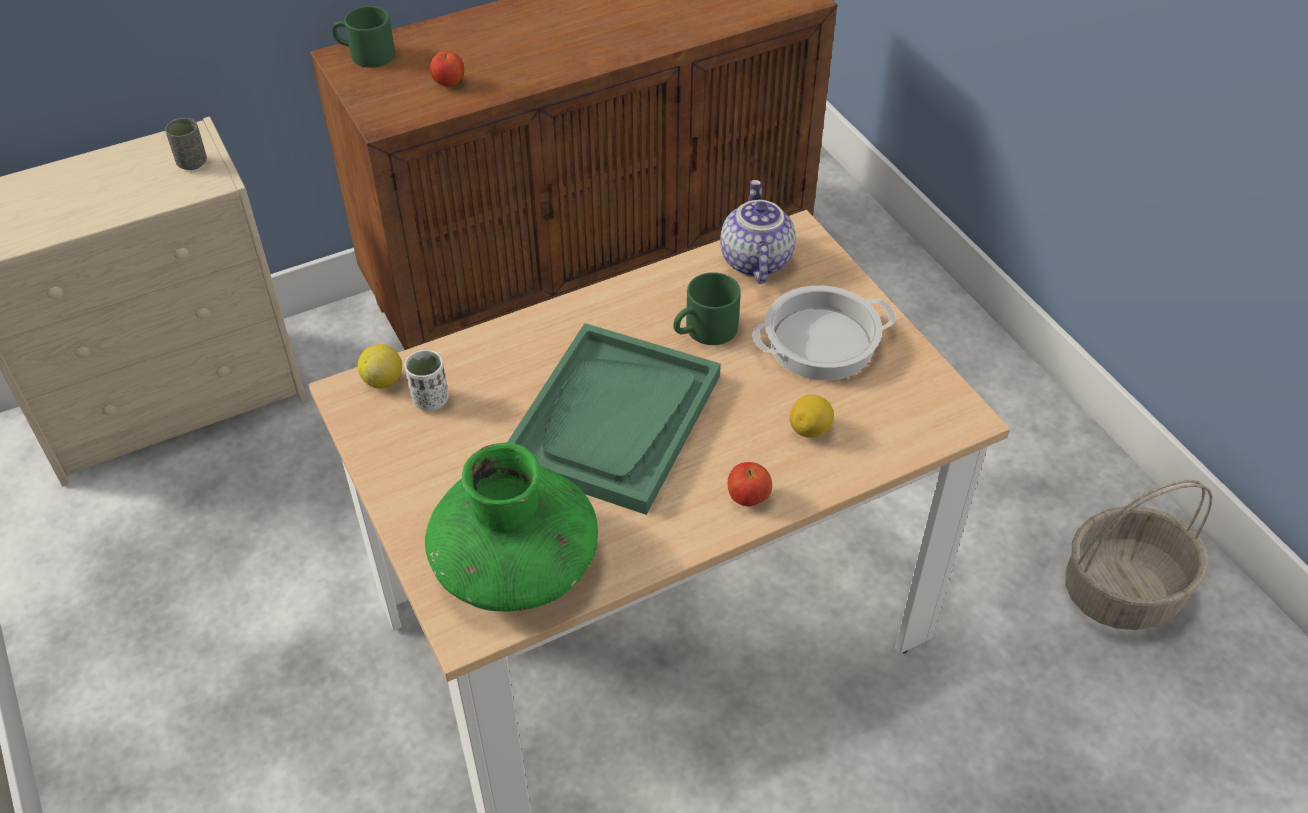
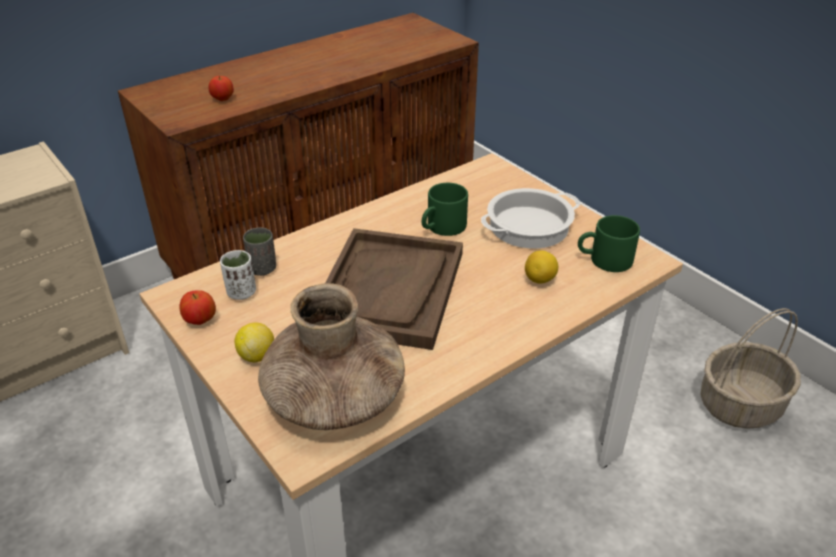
camera: 10 degrees left, 10 degrees down
(192, 163) = (32, 169): grey cup -> grey cup (262, 269)
(365, 55) = (158, 89): green mug -> green mug (604, 260)
(383, 380) = (201, 284): lemon -> lemon (257, 355)
(516, 563) = (335, 398): green vase -> brown vase
(614, 420) = (390, 290): green tray -> brown tray
(748, 498) = (509, 329): apple -> apple (200, 321)
(754, 260) = (465, 184): teapot -> none

